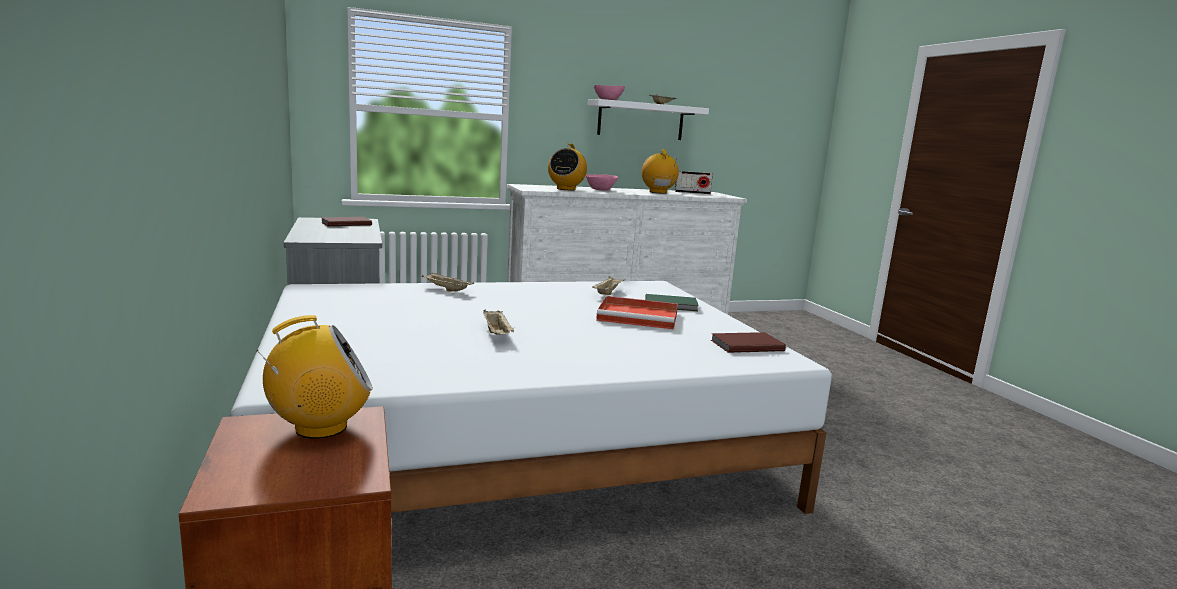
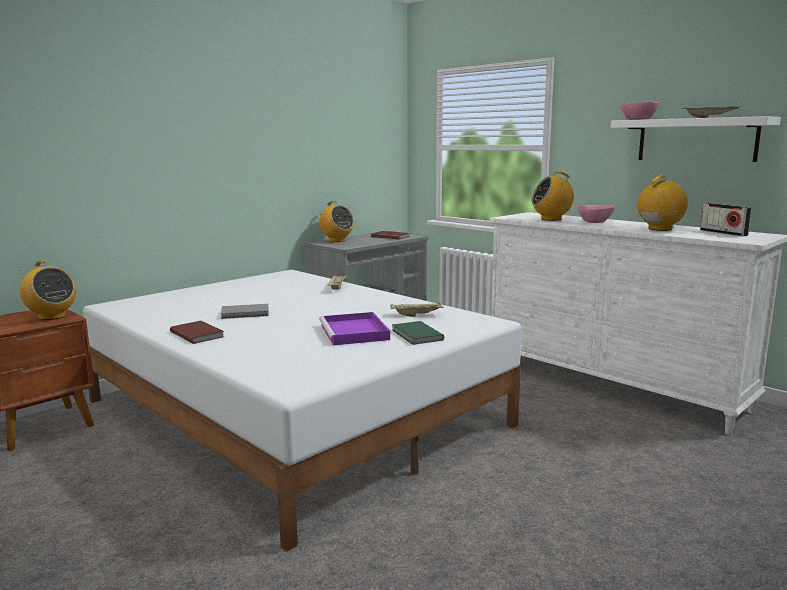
camera: 65 degrees right, 0 degrees up
(311, 234) = (336, 240): none -> radio
(497, 334) = (246, 313): beige tray -> grey book
(639, 316) = (355, 332): red tray -> purple tray
(745, 345) = (319, 370): brown book -> brown book (198, 334)

